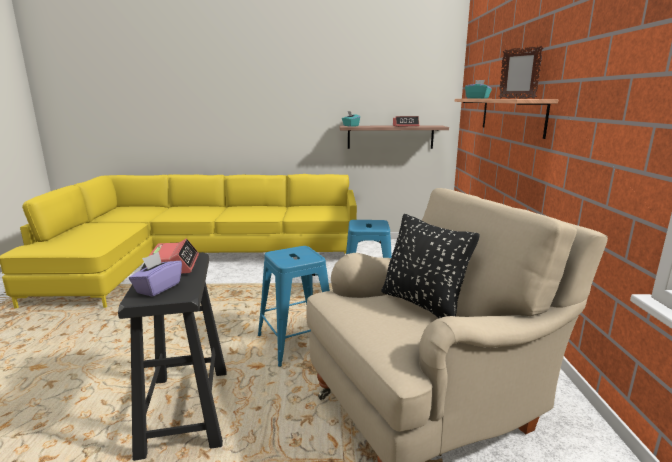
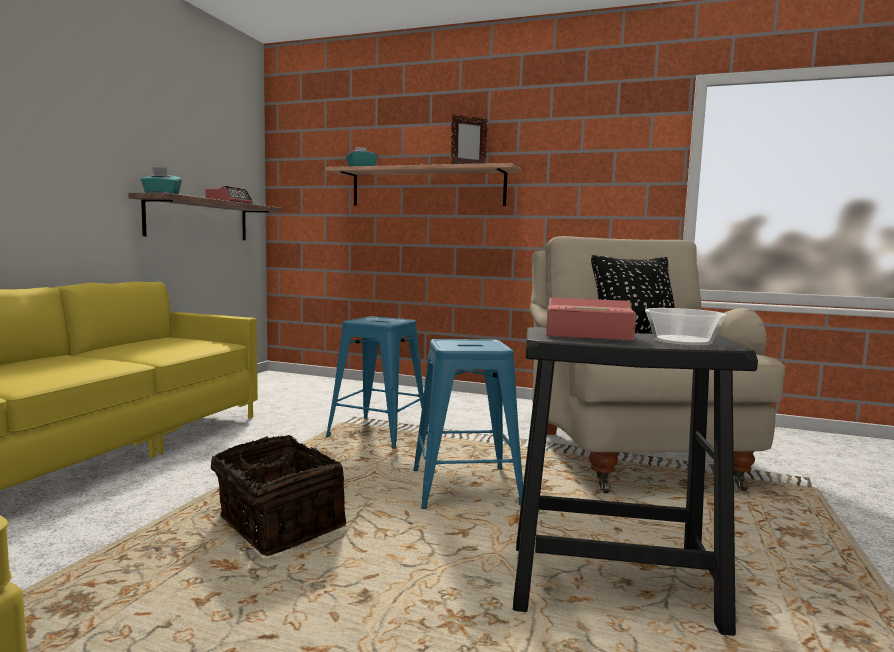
camera: 70 degrees left, 10 degrees down
(158, 288) = (683, 340): purple tissue box -> bowl
(226, 306) = (277, 524): none -> basket

